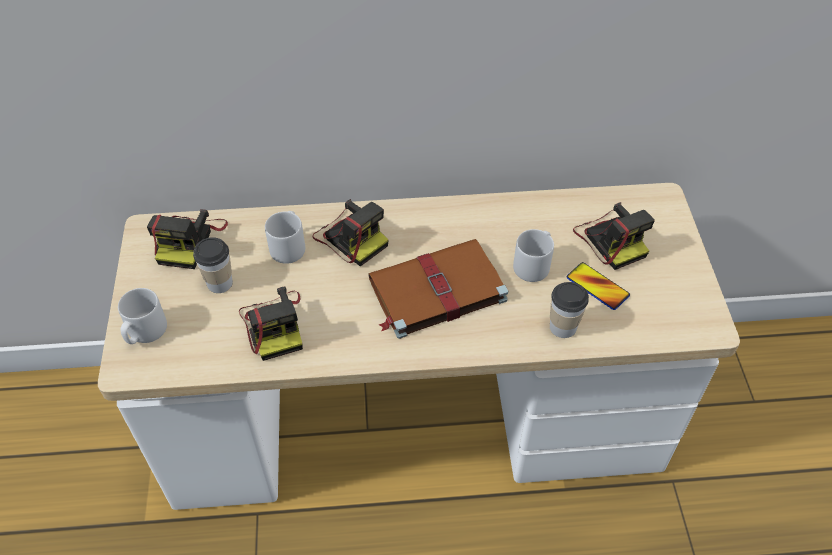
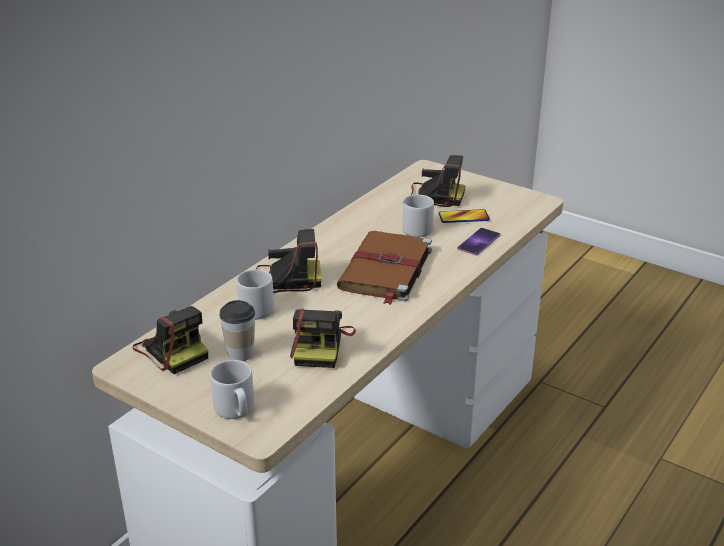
camera: 50 degrees left, 20 degrees down
(274, 325) = (321, 346): camera -> camera turned 75 degrees clockwise
(563, 327) = (478, 242): cup -> phone

